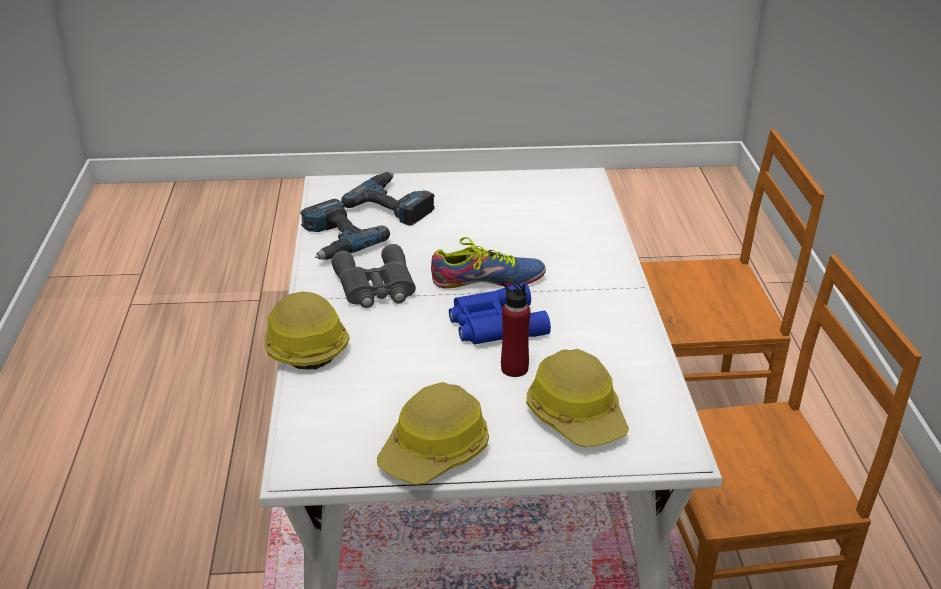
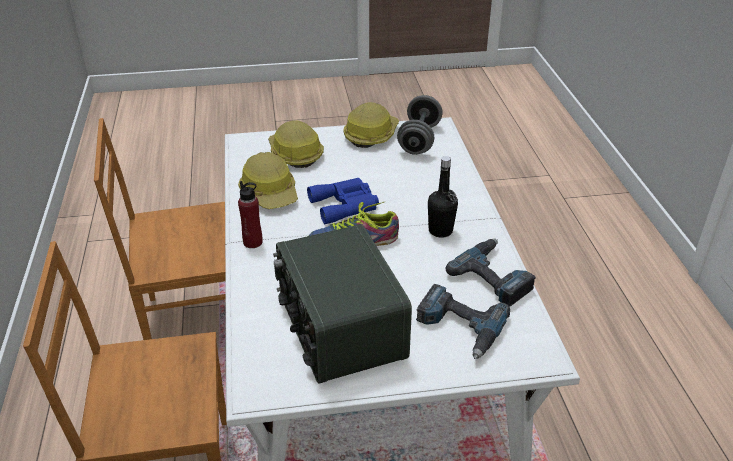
camera: 175 degrees right, 5 degrees up
(303, 344) = (470, 185): hard hat -> hard hat (270, 193)
(348, 435) = (419, 139): none -> grey dumbbell
(375, 287) = (440, 231): grey binoculars -> black bottle
(510, 209) = (339, 327): none -> radio
(514, 368) = (331, 177): red bottle -> red bottle (253, 242)

